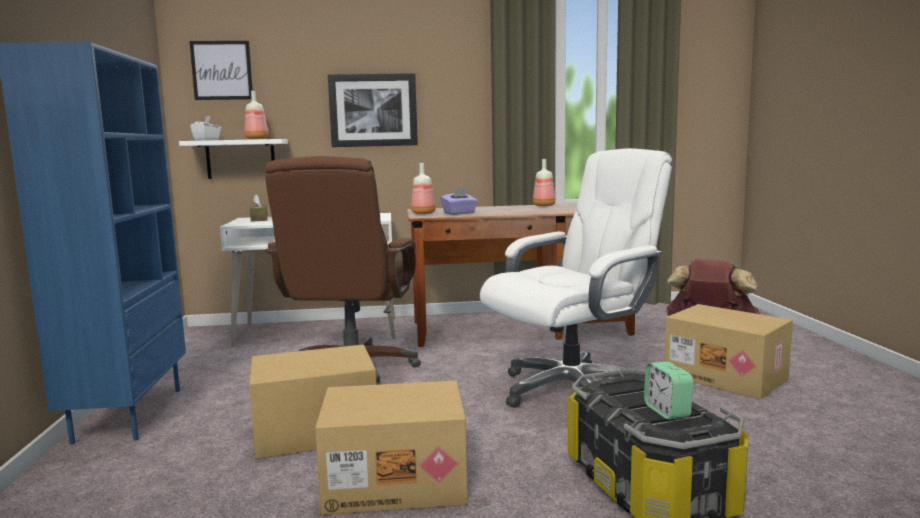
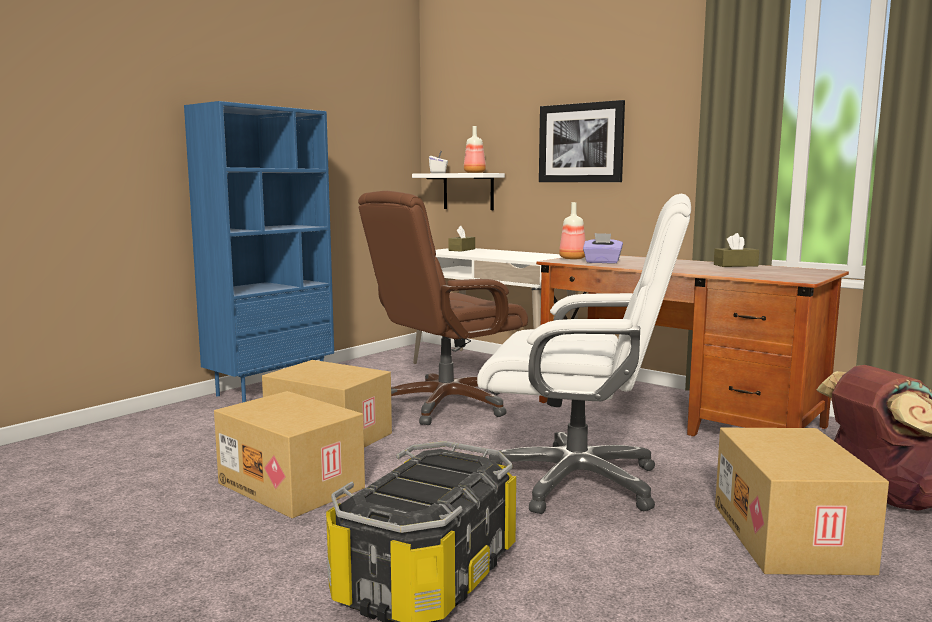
camera: 45 degrees right, 0 degrees up
(222, 70) = (460, 107): picture -> none
(544, 206) = (735, 265): bottle -> brown tissue box
(667, 411) = (418, 491): alarm clock -> none

